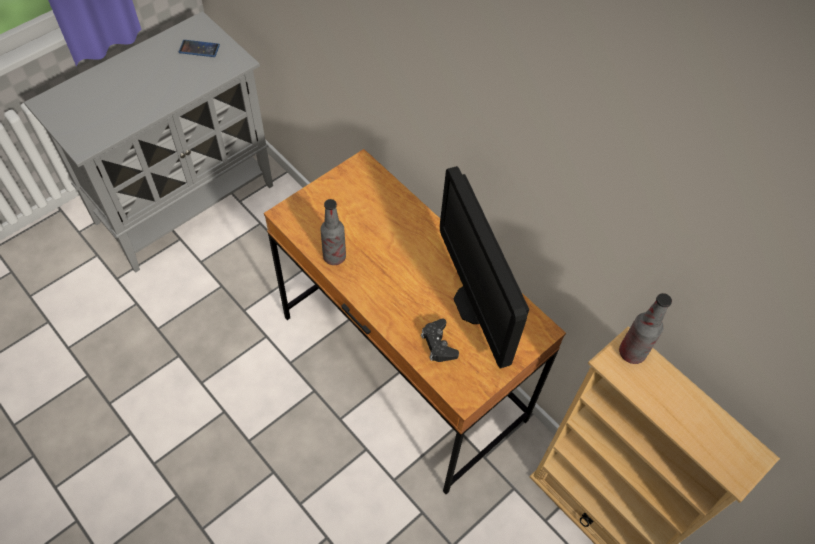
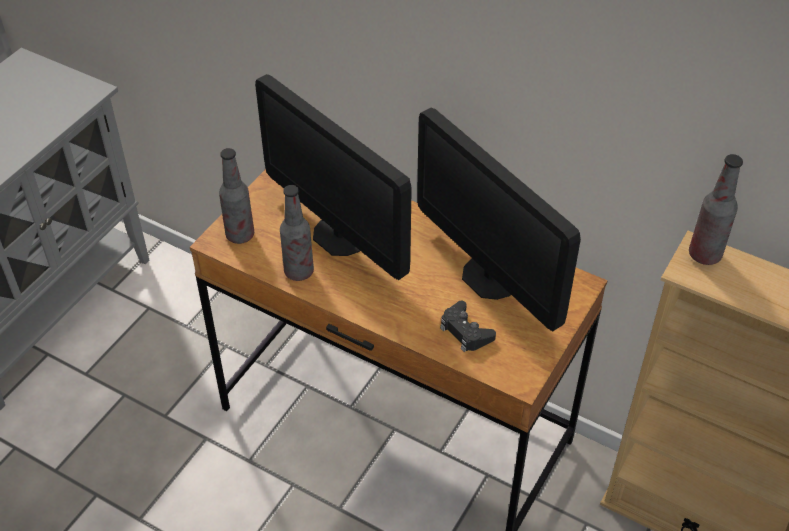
camera: 15 degrees left, 10 degrees down
(199, 49) = (34, 88): phone -> none
(303, 213) = (240, 235): none -> bottle
(376, 235) = (340, 235): none -> monitor

